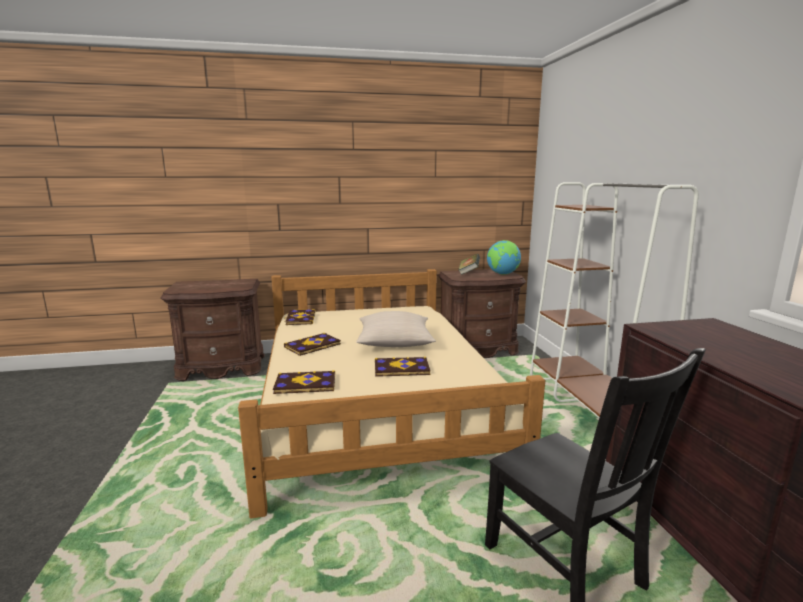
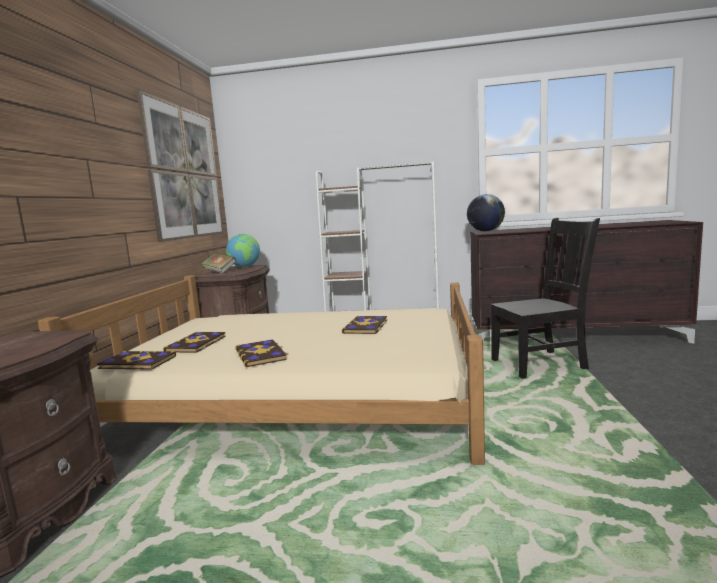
camera: 70 degrees left, 5 degrees down
(305, 384) = (373, 356): book -> book (197, 344)
(394, 342) = (297, 327): beige pillow -> none
(460, 177) = (184, 173): none -> picture
(698, 327) = (485, 231): none -> globe

